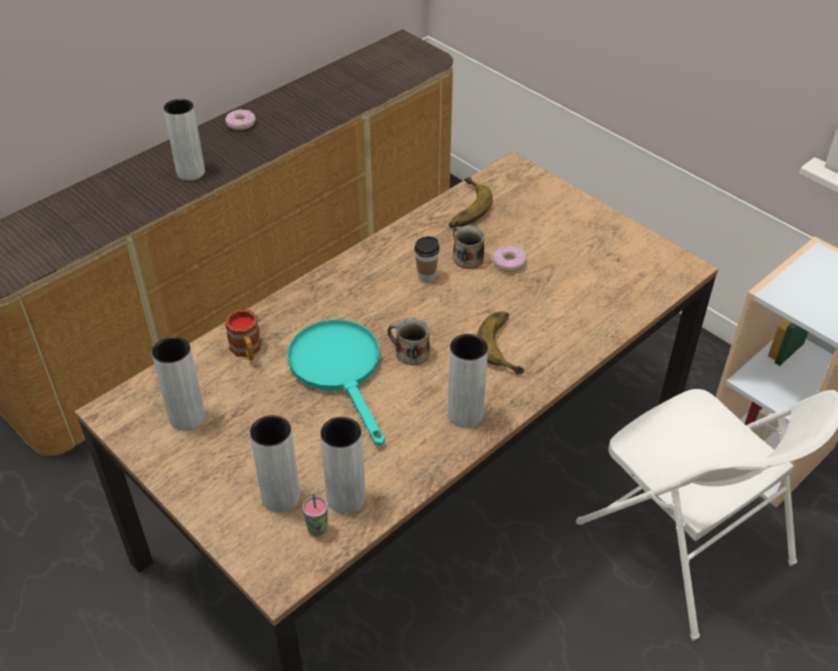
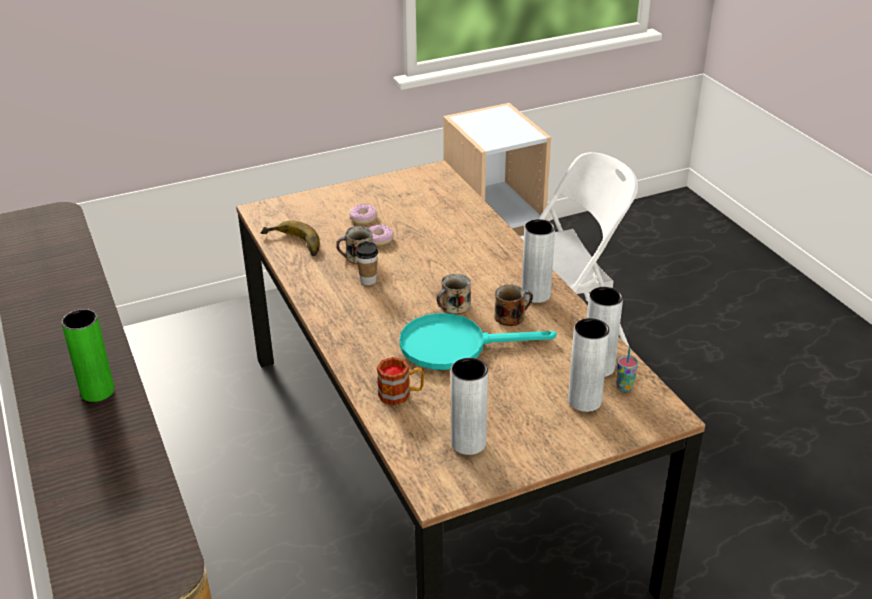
camera: 70 degrees left, 10 degrees down
(191, 172) = (97, 391): grey vase -> green vase
(241, 124) = (41, 344): donut -> donut (363, 218)
(413, 402) = (511, 316): none -> mug
(507, 345) = (472, 260): banana -> none

